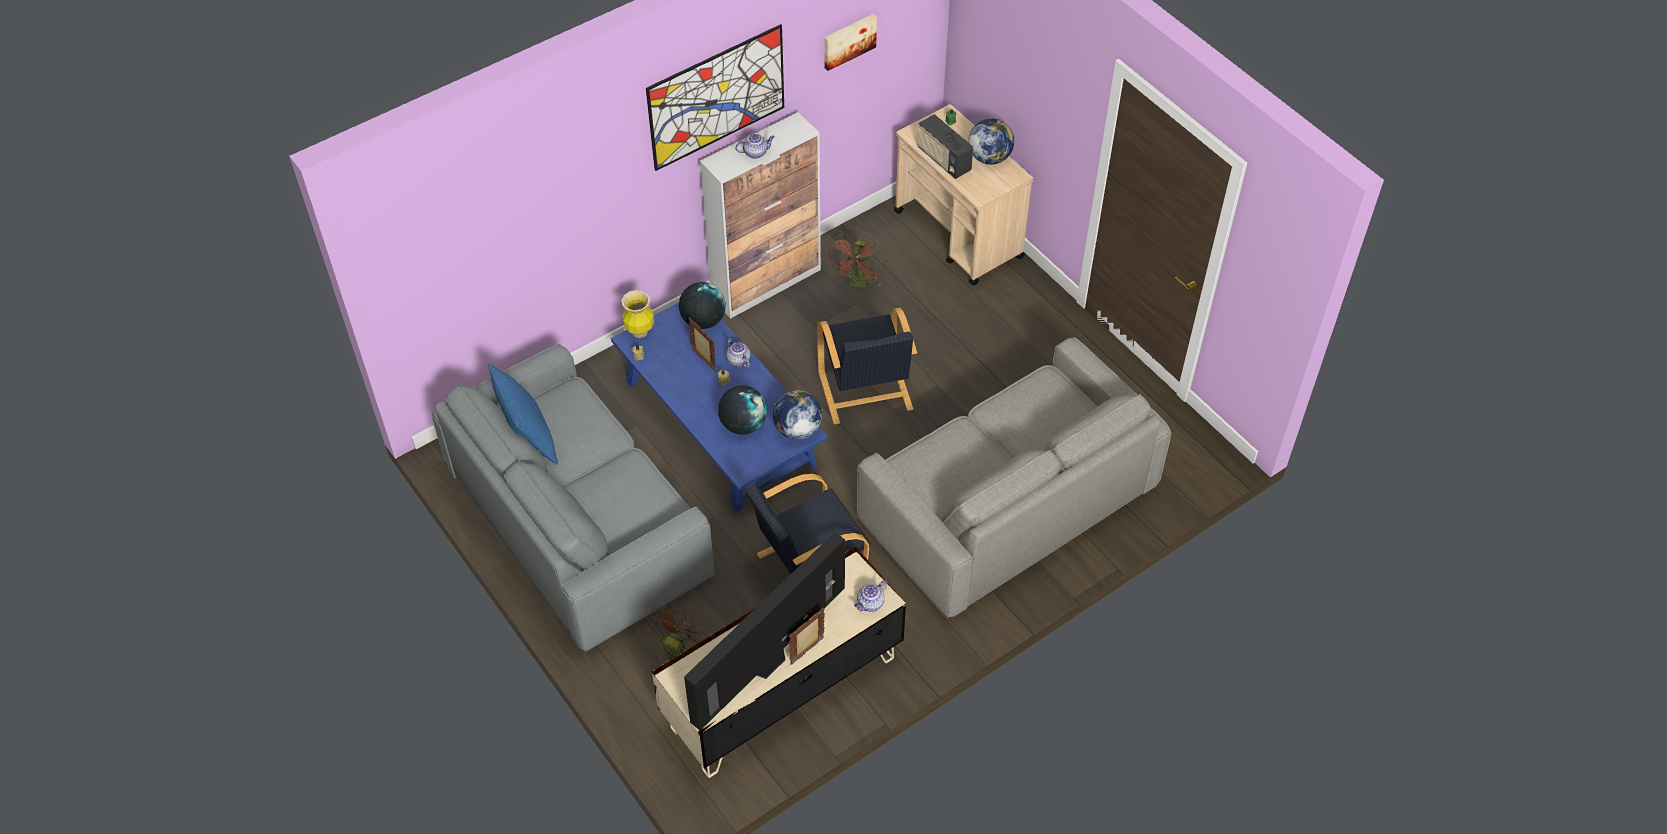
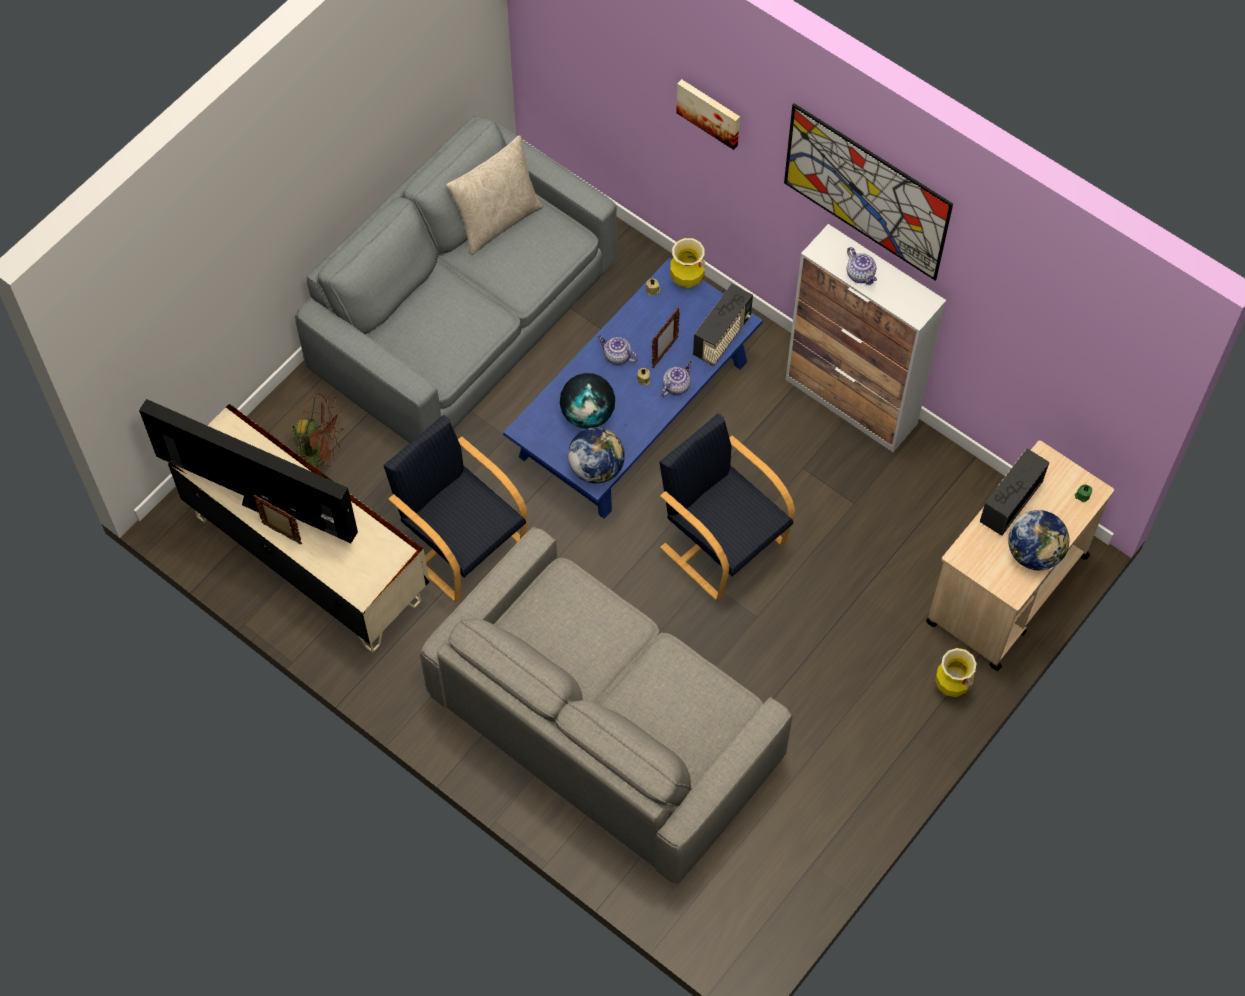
camera: 75 degrees right, 10 degrees up
(528, 438) = (497, 220): blue pillow -> beige pillow
(703, 320) = (722, 337): globe -> radio
(848, 40) = (1028, 303): picture -> picture (709, 112)
(859, 283) = (886, 498): brown fan -> none
(865, 392) = (722, 543): black armchair -> black armchair turned 75 degrees clockwise
(870, 604) = (353, 579): teapot -> teapot (616, 356)
(1029, 285) = (951, 686): none -> vase

